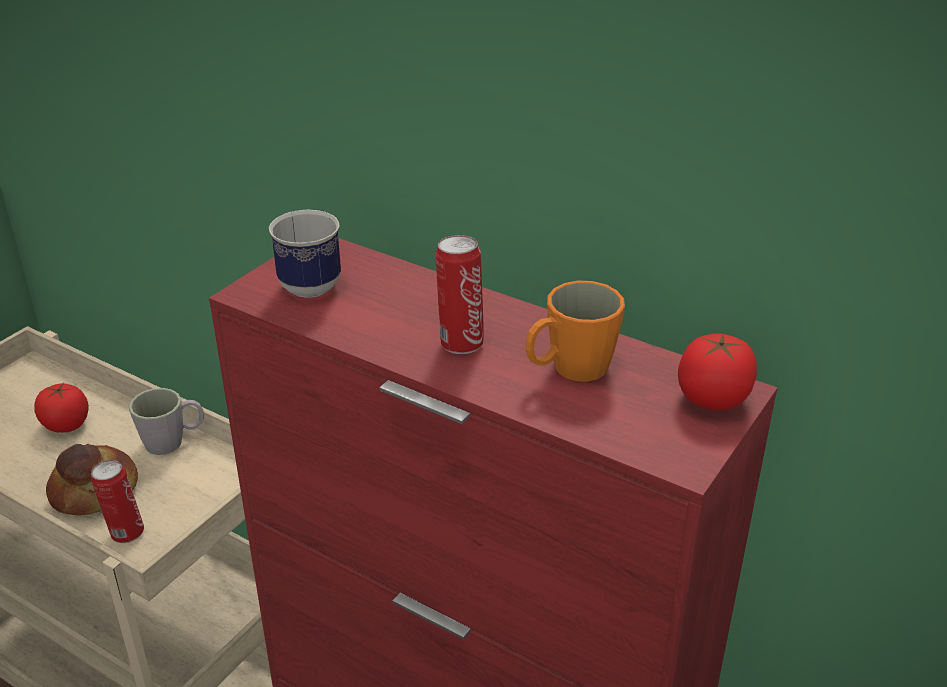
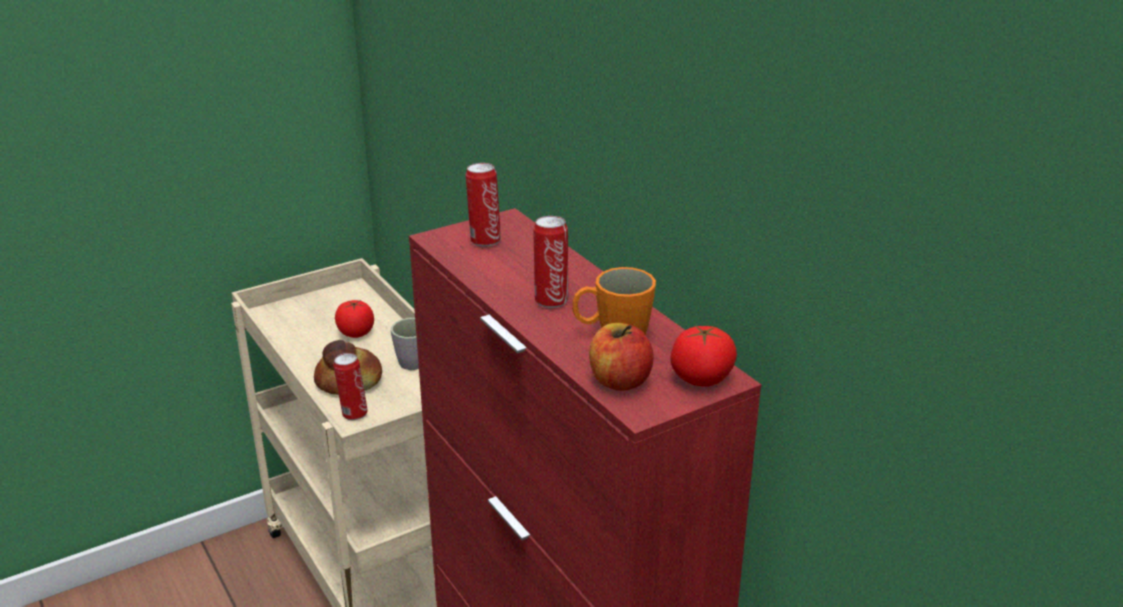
camera: 25 degrees right, 5 degrees down
(314, 282) = (484, 240): mug -> can
(628, 429) = (619, 381): none -> apple

